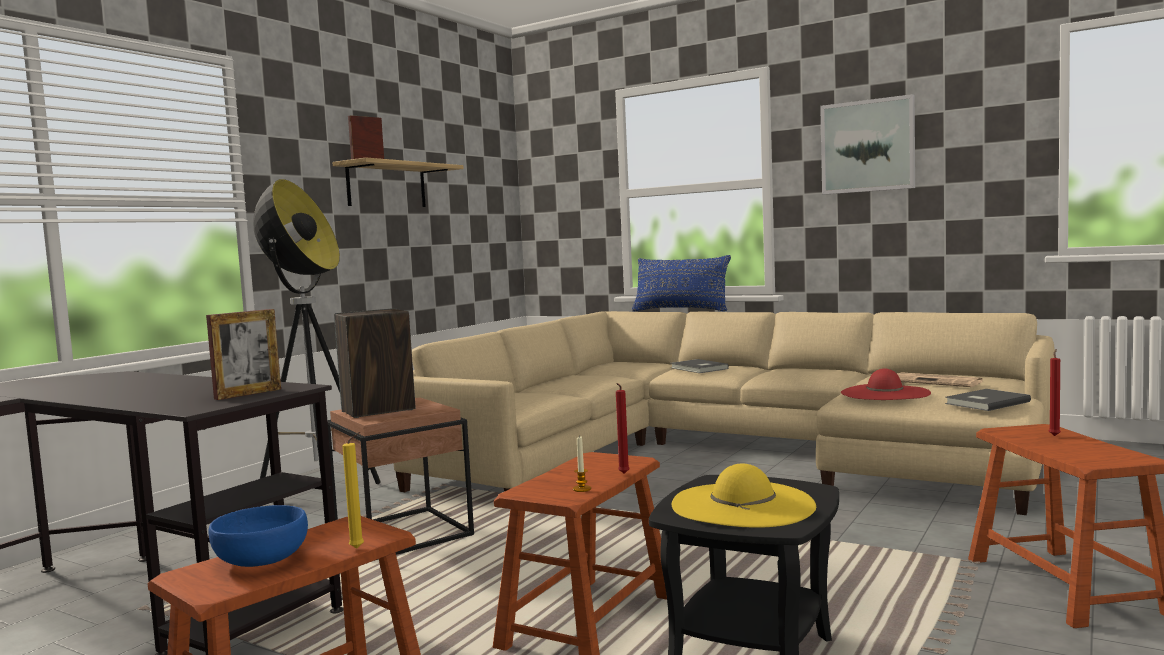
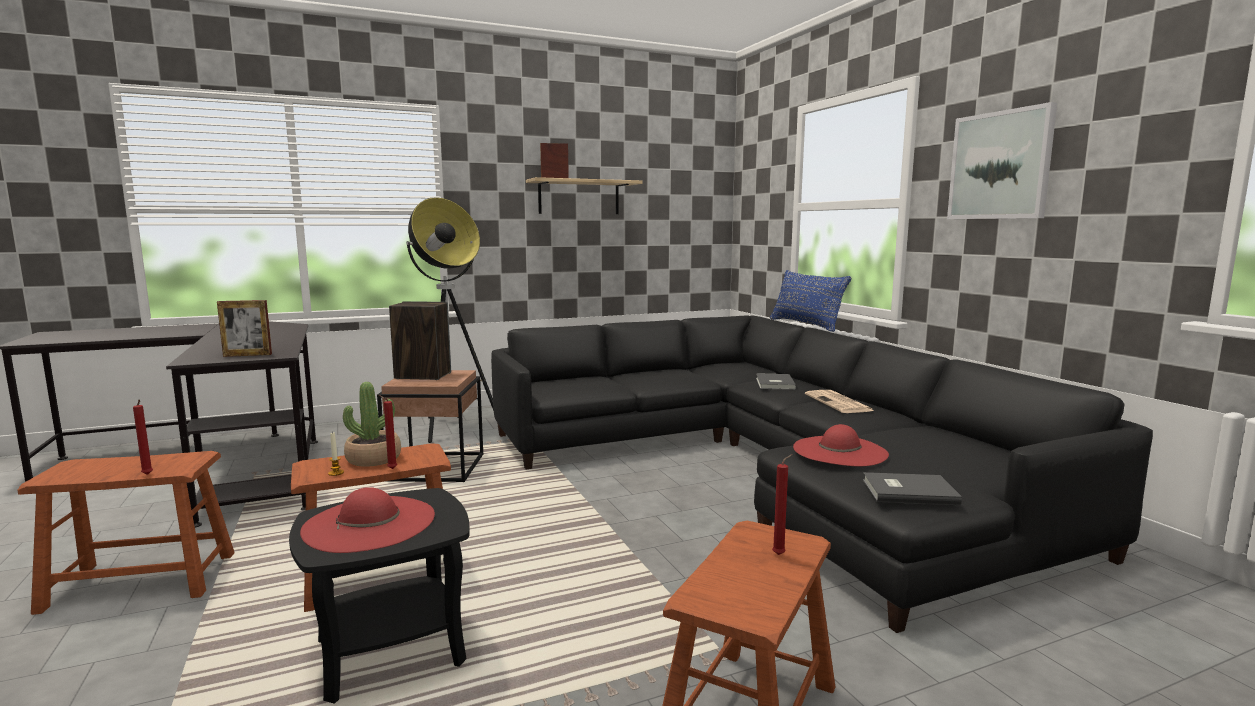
camera: 35 degrees right, 5 degrees up
(261, 560) = (108, 466): blue bowl -> none
(359, 548) = (148, 475): yellow candle -> red candle
(574, 473) = (373, 459): none -> potted plant
(725, 452) = (765, 468): beige sofa -> black sofa
(742, 505) = (369, 523): yellow hat -> red hat
(937, 382) = (931, 452): newspaper -> newspaper (839, 403)

